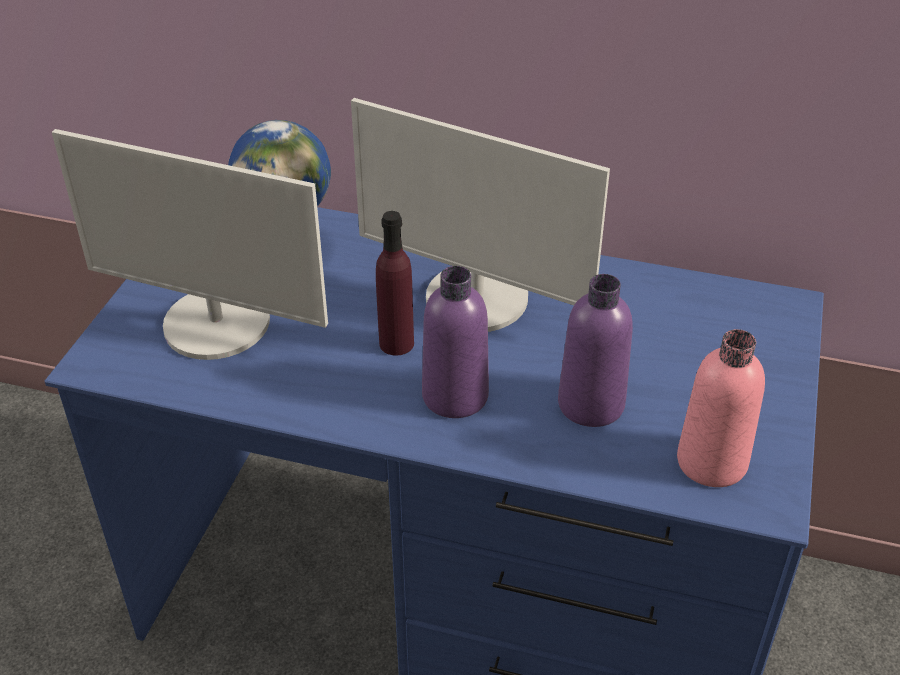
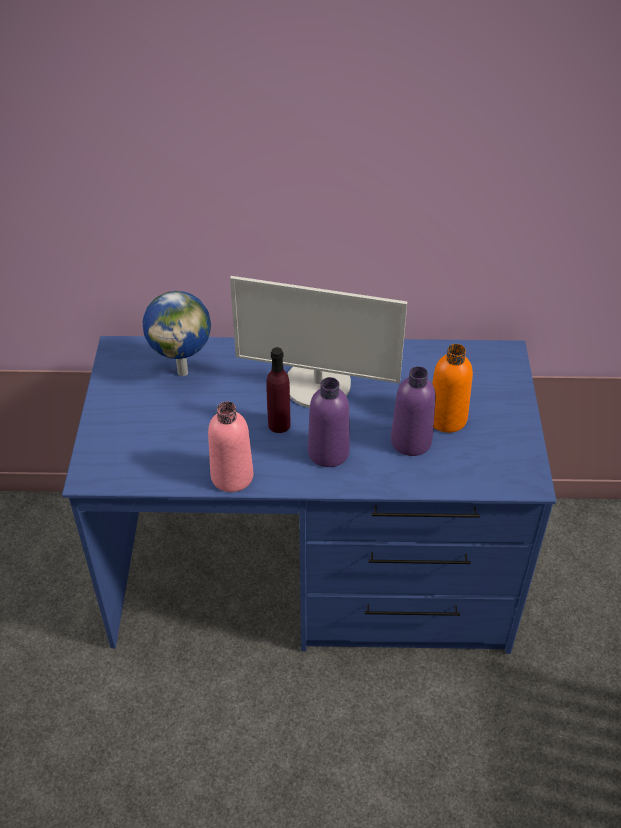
camera: 15 degrees left, 5 degrees up
(216, 325) = (158, 434): monitor -> none
(660, 382) = (446, 418): none -> orange bottle
(711, 462) = (491, 463): pink bottle -> pink bottle (232, 476)

